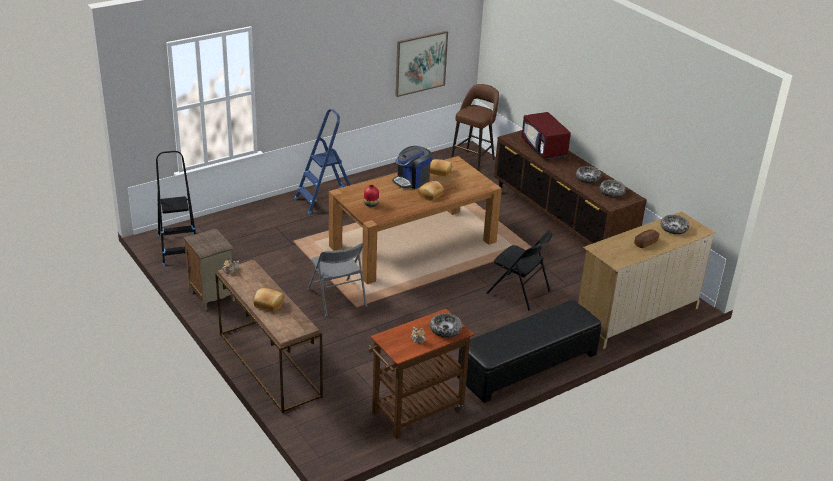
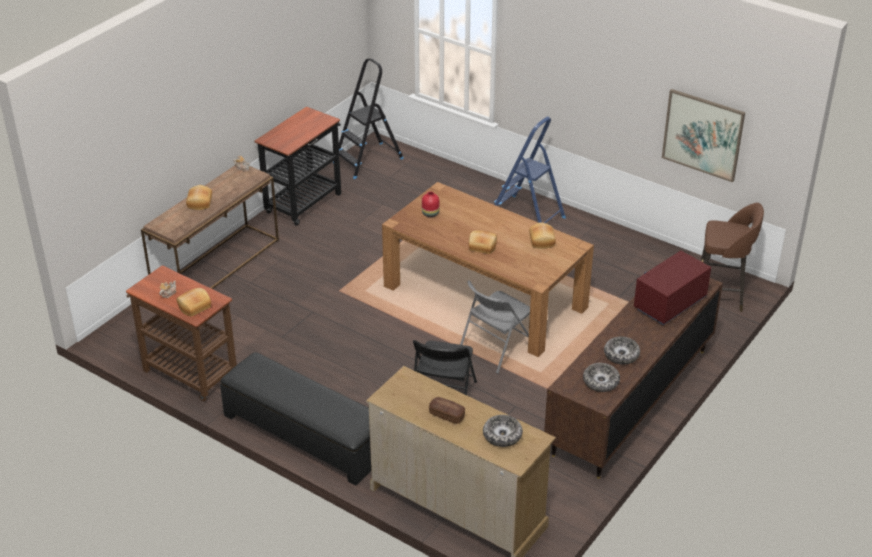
camera: 70 degrees right, 5 degrees up
(212, 295) = (304, 203): beige nightstand -> black cart
(336, 298) = (347, 274): grey chair -> grey chair (497, 347)
(412, 181) = (504, 227): coffee machine -> none
(445, 329) = (194, 306): bowl -> bread

